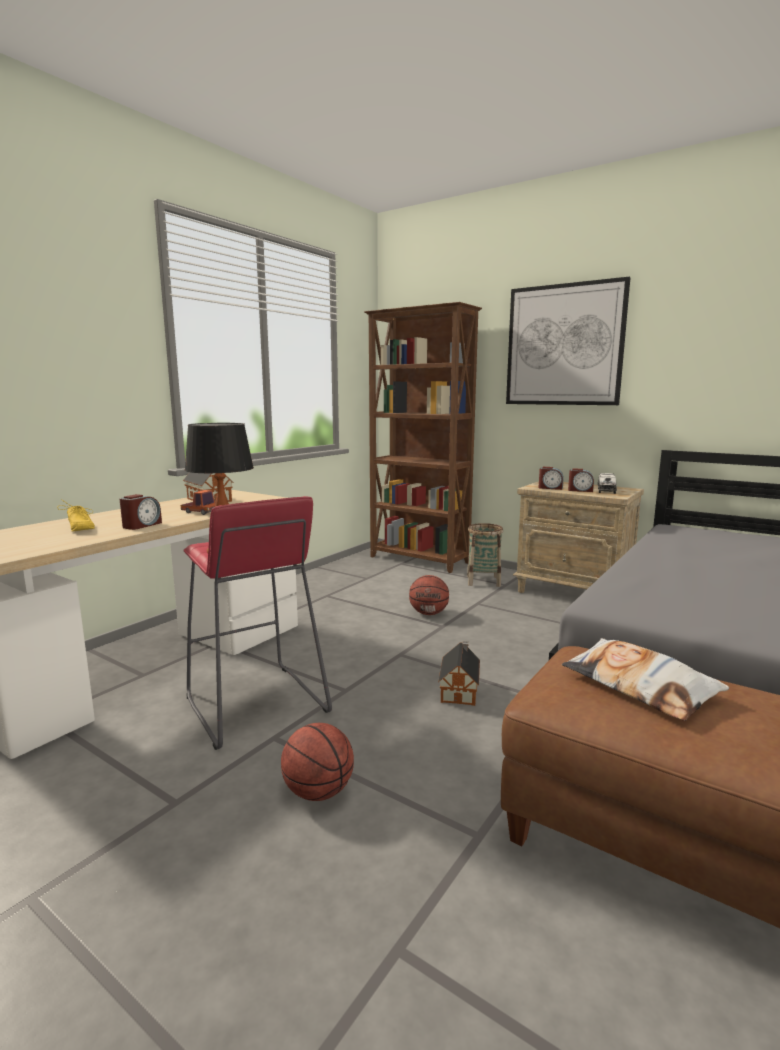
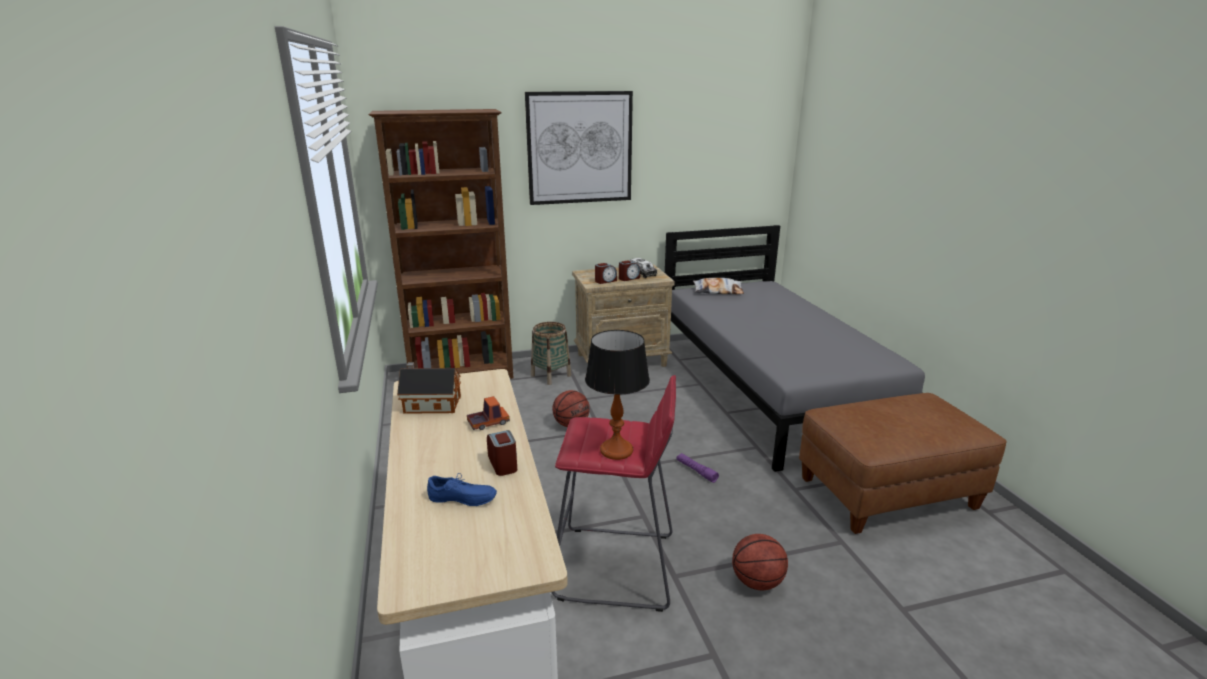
camera: 50 degrees left, 10 degrees up
(78, 528) = (462, 500): yellow shoe -> blue shoe
(460, 689) = (696, 471): toy house -> purple flashlight
(639, 686) = (882, 419): pillow -> pillow (718, 291)

